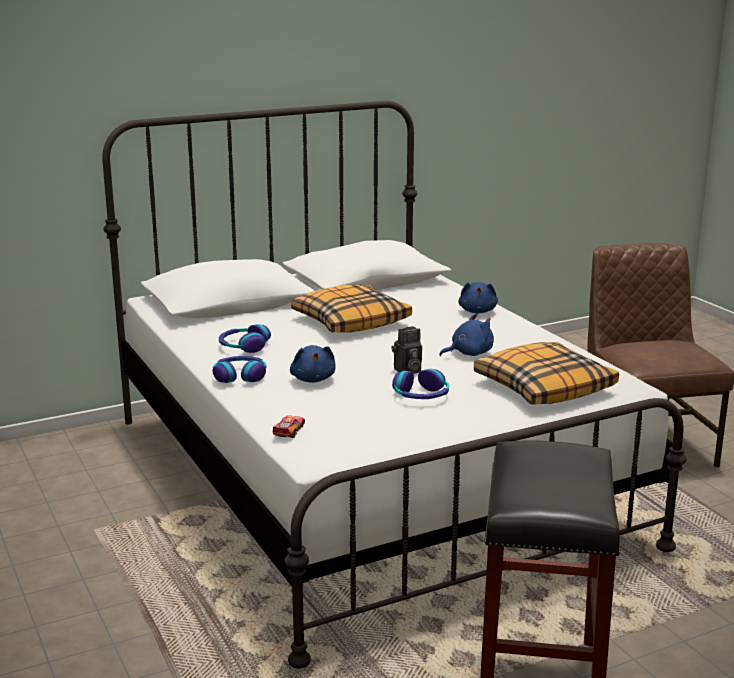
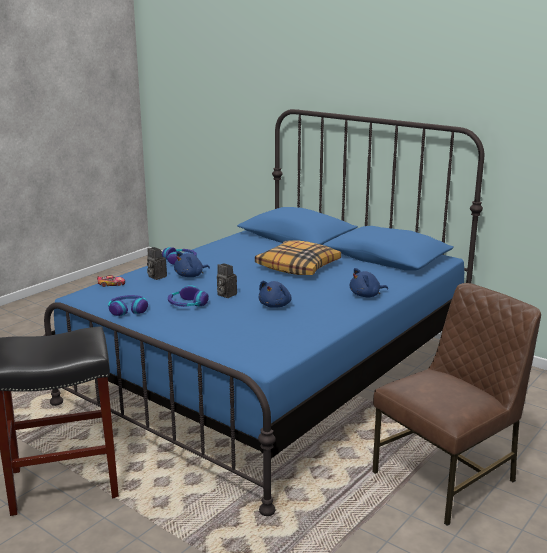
camera: 65 degrees right, 0 degrees up
(244, 346) = (226, 253): headphones -> headphones (128, 310)
(290, 399) = (156, 276): none -> camera
(367, 478) = (274, 375): white bed -> blue bed
(469, 353) = (275, 305): blue plush toy -> blue plush toy turned 75 degrees clockwise
(543, 387) = (233, 335): pillow -> none

